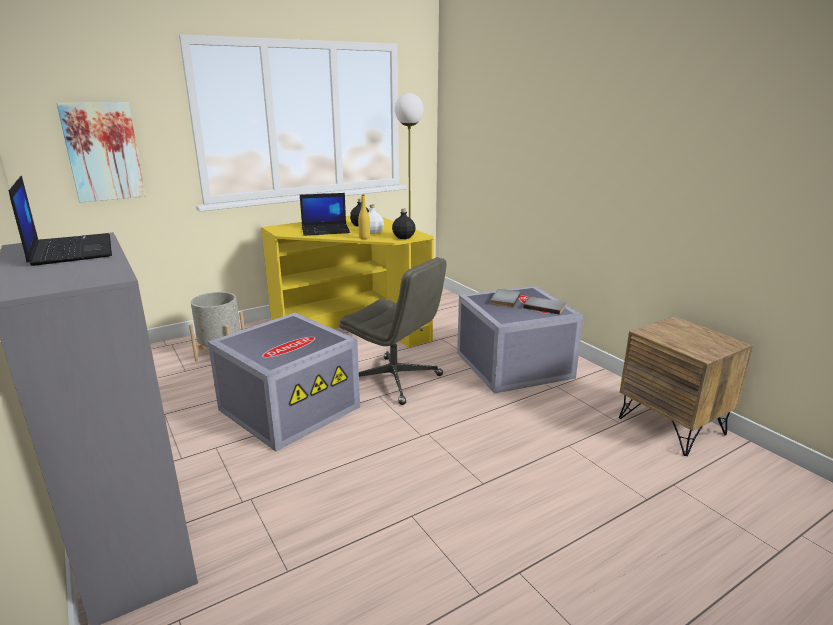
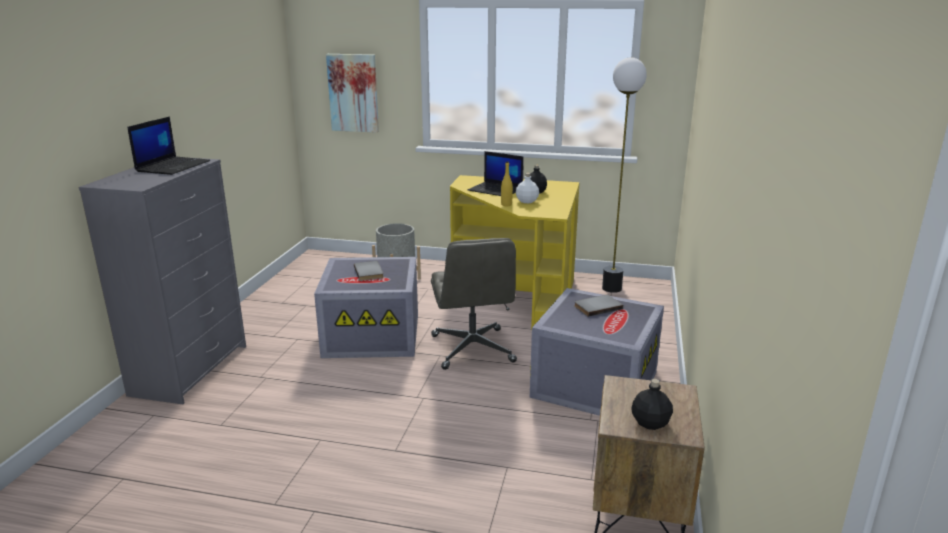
camera: 45 degrees right, 0 degrees up
(403, 237) = (538, 213): black bottle -> black bottle (650, 423)
(544, 307) = (620, 328): grey book -> grey book (370, 272)

